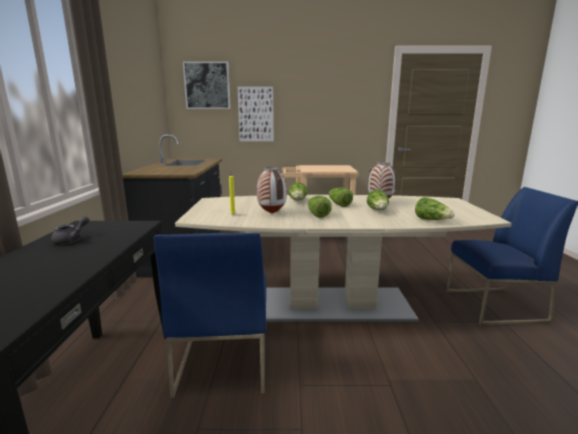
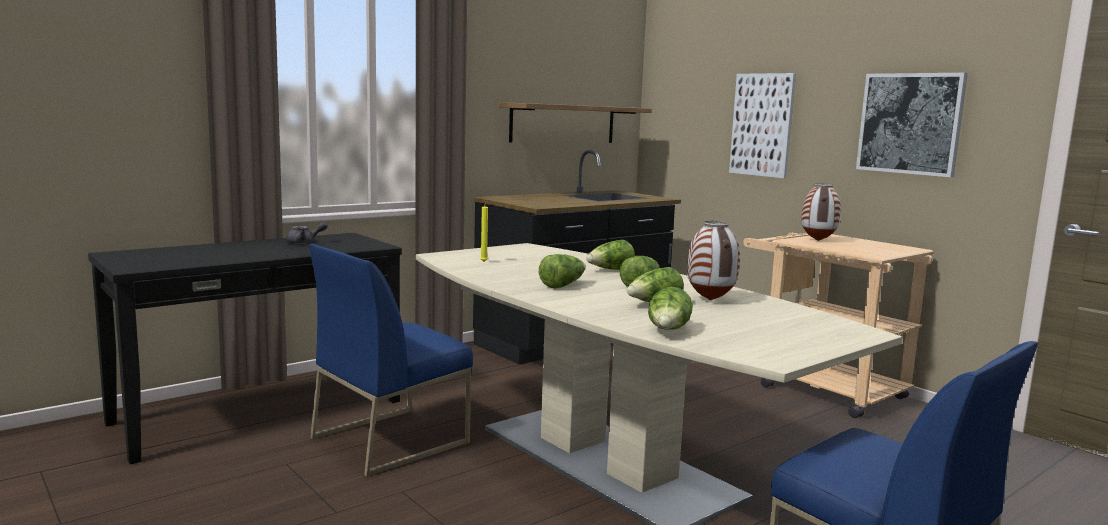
camera: 50 degrees right, 5 degrees down
(144, 118) = (563, 123): none -> shelf
(207, 85) = (695, 72): picture -> picture (910, 123)
(271, 213) = (522, 271): vase -> vase (817, 240)

